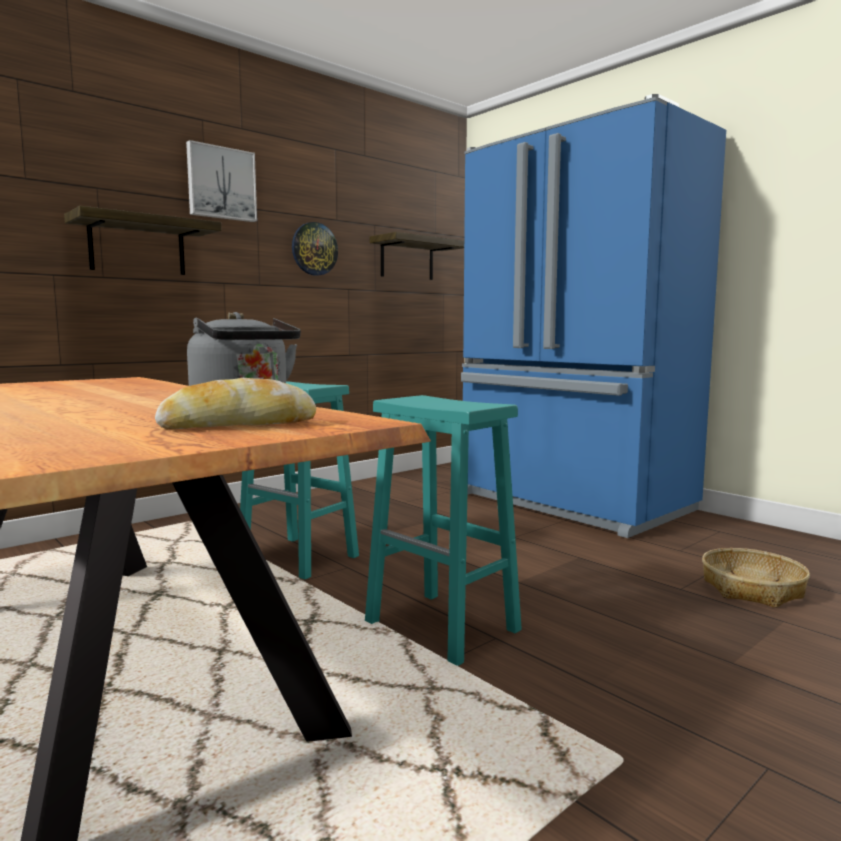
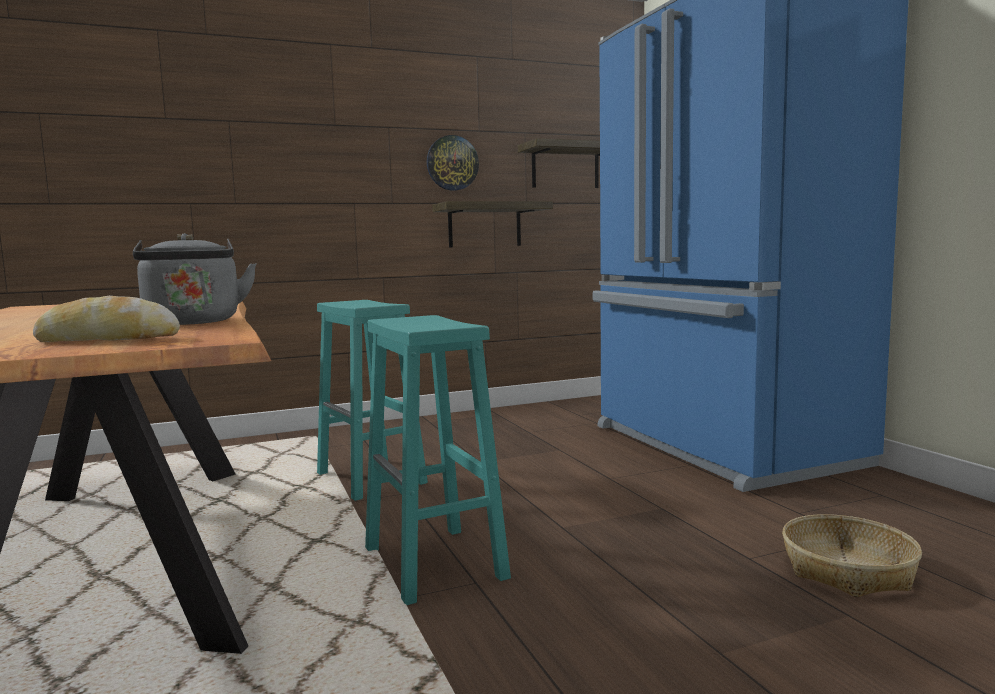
camera: 20 degrees right, 0 degrees up
(137, 247) = (266, 173): shelf -> shelf (484, 225)
(221, 183) = (349, 105): picture -> none

